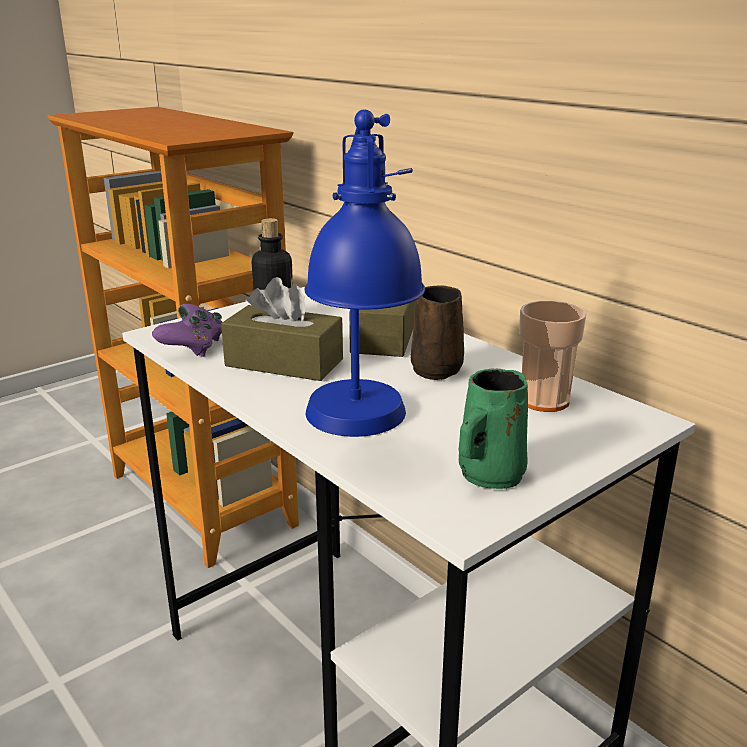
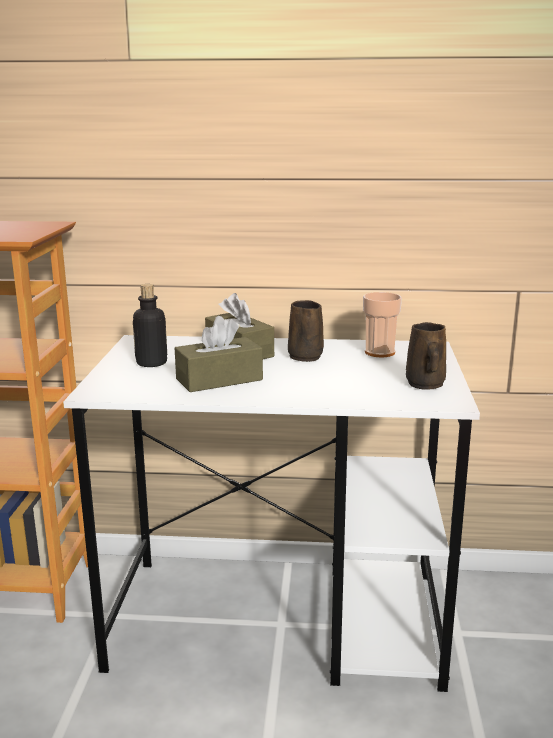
camera: 45 degrees left, 5 degrees down
(193, 347) = (142, 391): purple game controller -> none
(362, 434) = (340, 391): blue table lamp -> none
(488, 476) = (425, 385): green mug -> brown mug

